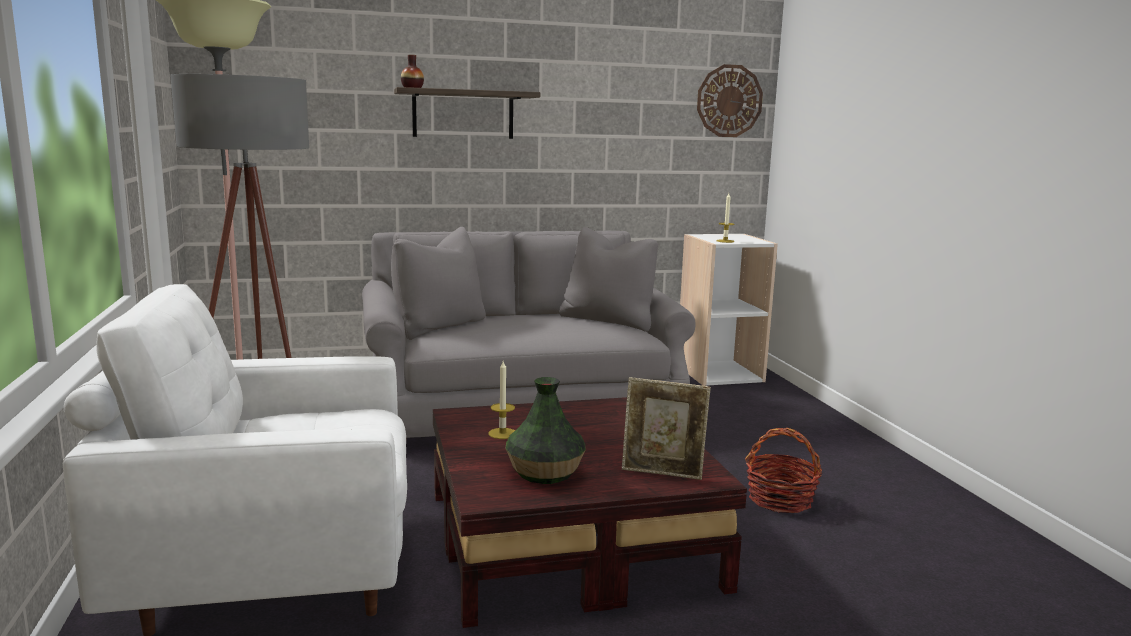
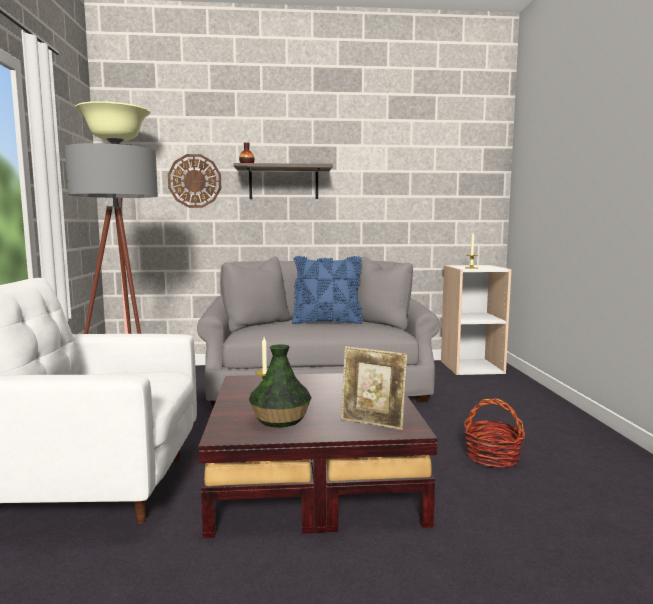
camera: 10 degrees right, 5 degrees down
(540, 321) = (327, 322): none -> blue pillow
(729, 101) = (475, 169): wall clock -> wall clock (194, 181)

